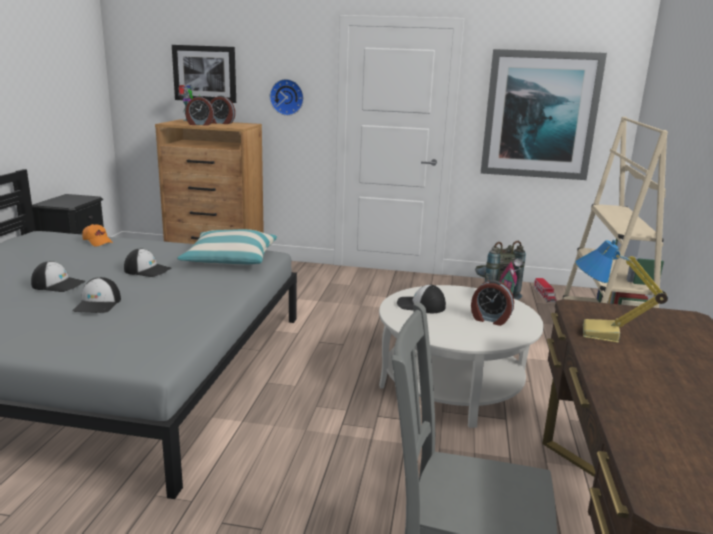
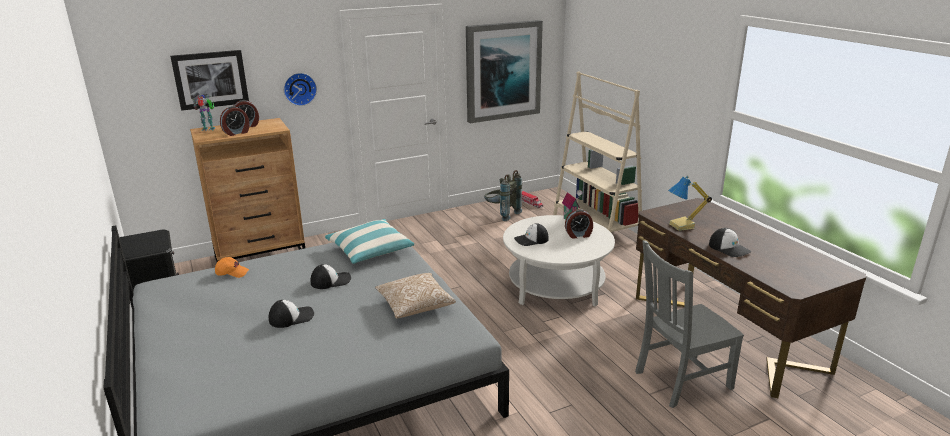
camera: 35 degrees left, 5 degrees up
(98, 304) = (355, 318): cap -> cap (729, 248)
(167, 314) = (415, 305): none -> pillow

